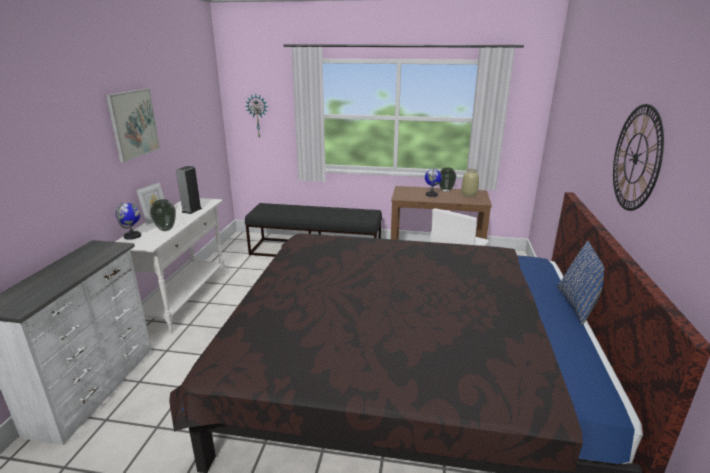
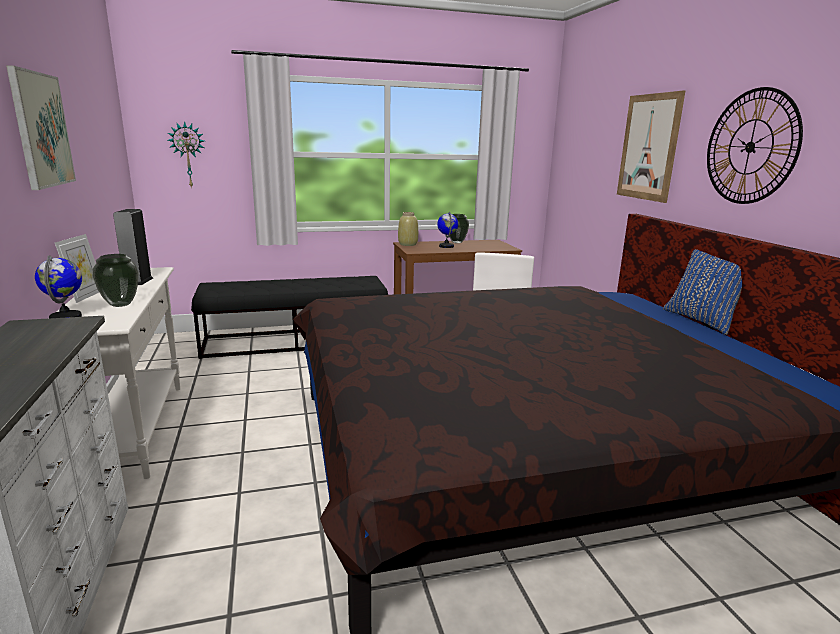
camera: 25 degrees left, 5 degrees down
(469, 194) = (486, 243): beige vase -> beige vase (408, 244)
(590, 134) = (648, 147): none -> picture

